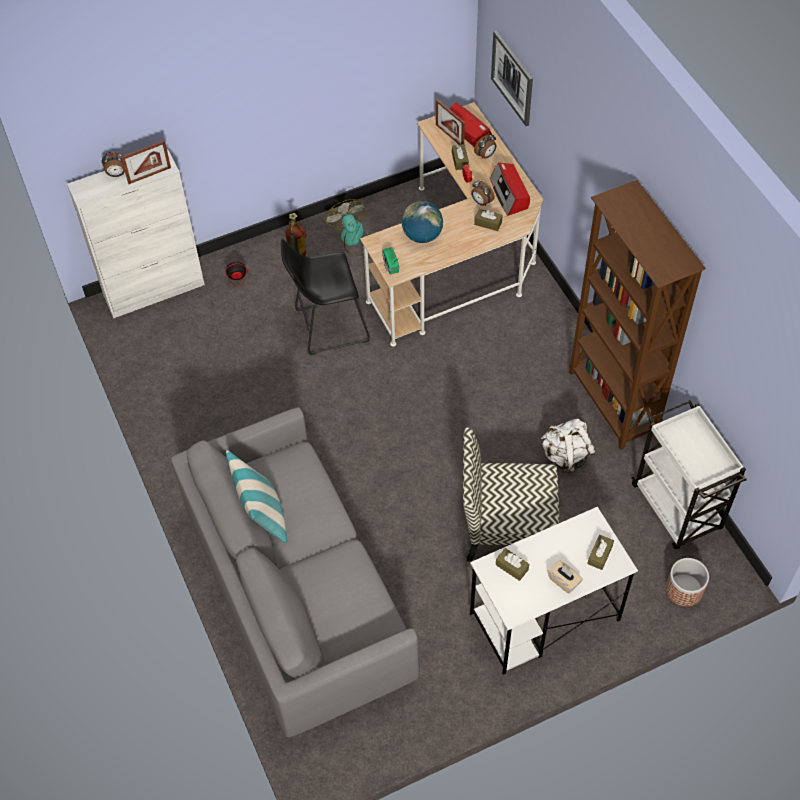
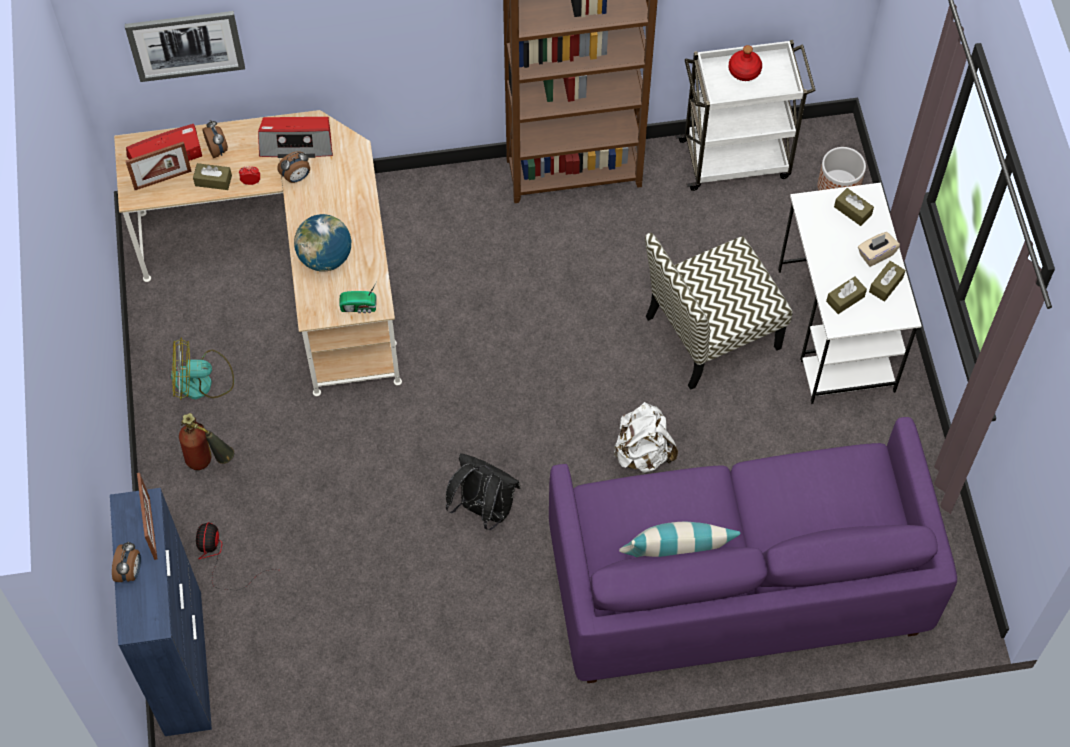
camera: 75 degrees left, 5 degrees up
(155, 290) = (183, 662): white cabinet -> blue cabinet
(298, 595) = (736, 582): grey sofa -> purple sofa
(310, 420) = (483, 509): none -> black backpack
(327, 326) = (337, 452): black stool -> none
(488, 223) = (335, 180): brown tissue box -> brown tissue box (886, 285)
(506, 528) = (710, 334): chair -> chair turned 45 degrees clockwise
(566, 456) = (631, 243): white backpack -> white backpack (643, 452)
(701, 445) = (744, 70): none -> red bottle

